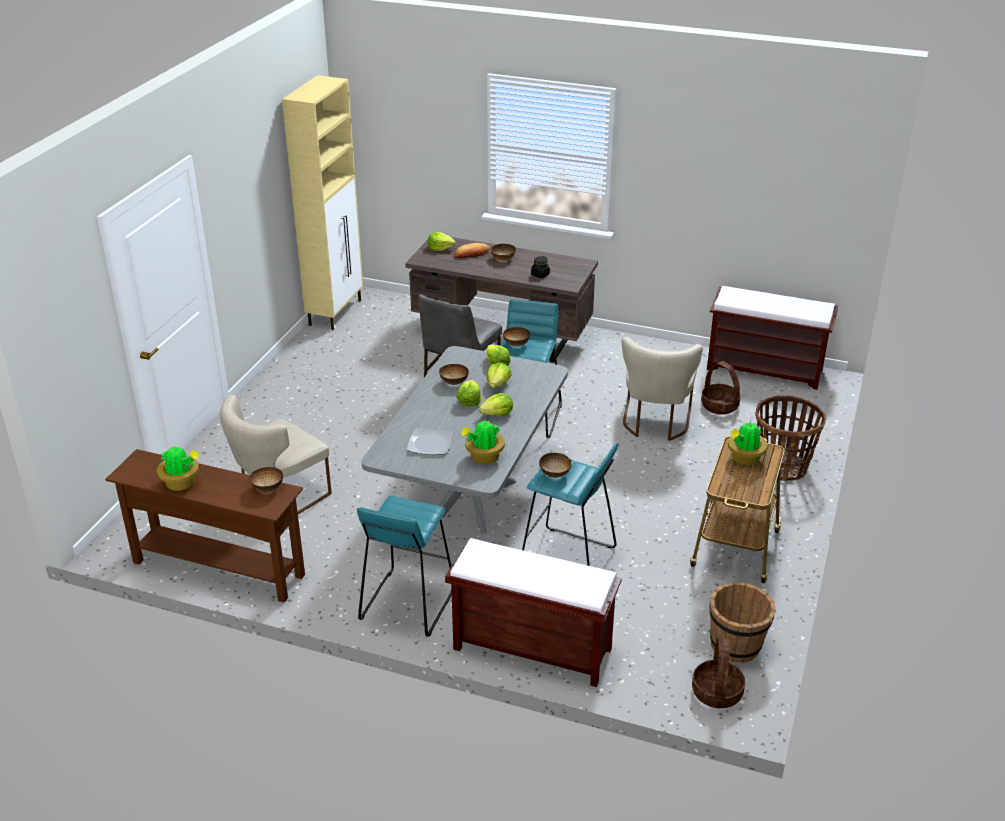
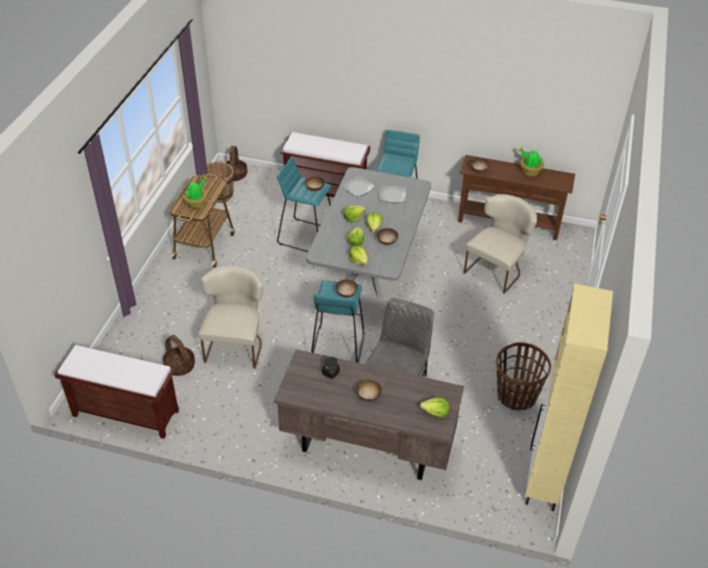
camera: 175 degrees right, 10 degrees up
(471, 254) = (401, 404): bread -> none
(483, 457) = (358, 187): potted plant -> plate
(781, 467) = (152, 307): basket -> basket (516, 396)

